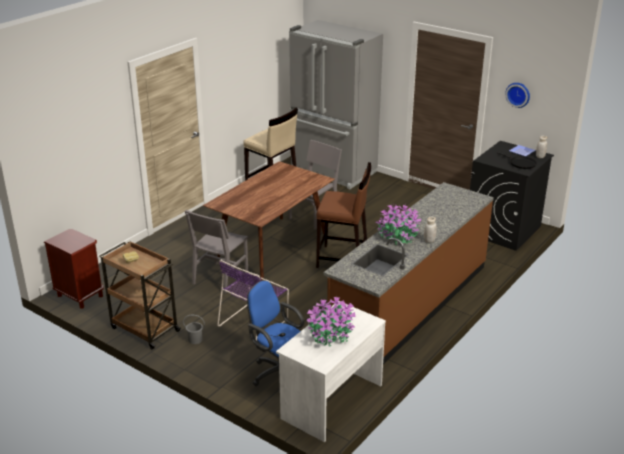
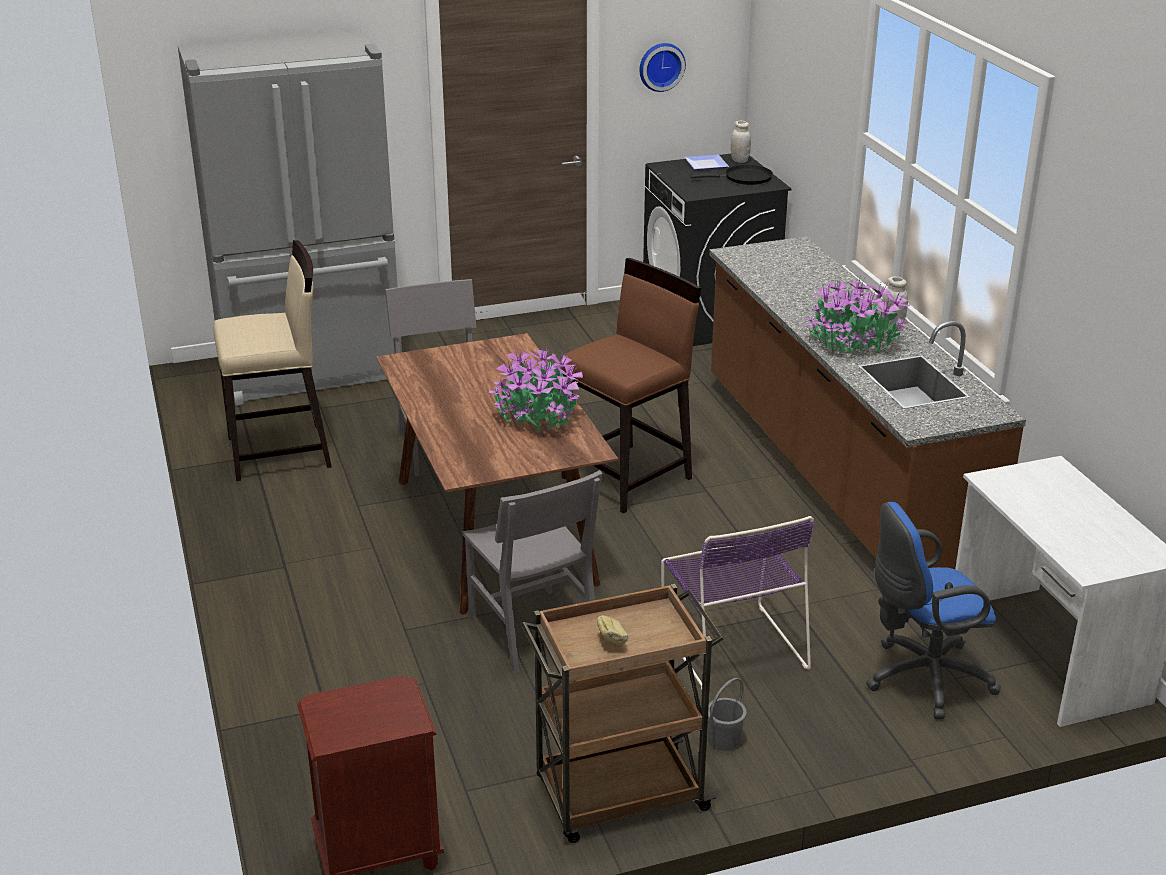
camera: 55 degrees left, 0 degrees up
(329, 335) = (1070, 518): potted plant -> potted plant (537, 416)

